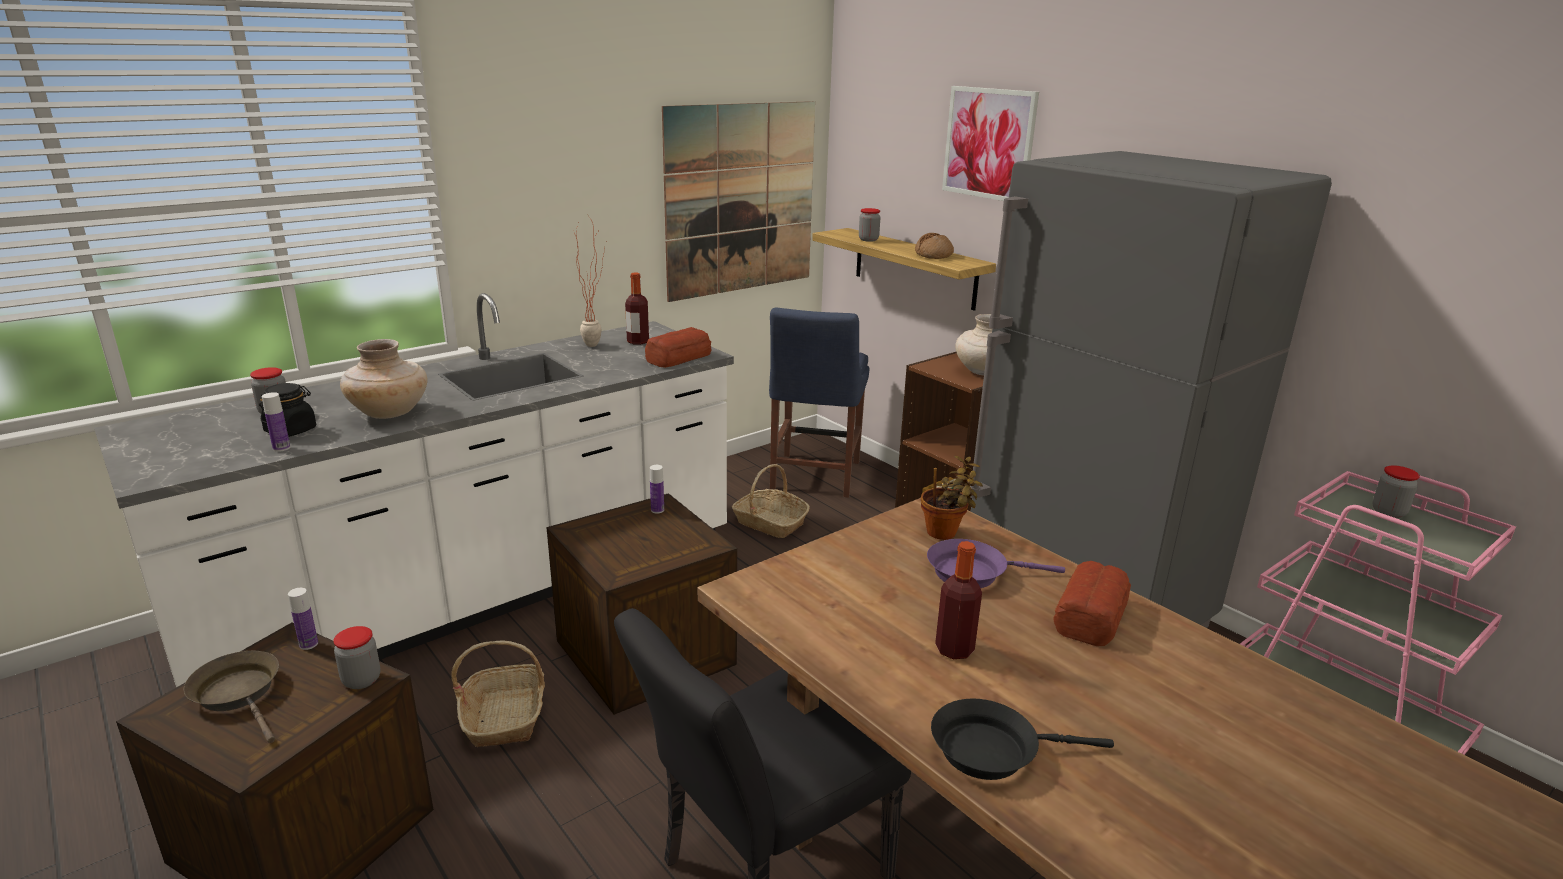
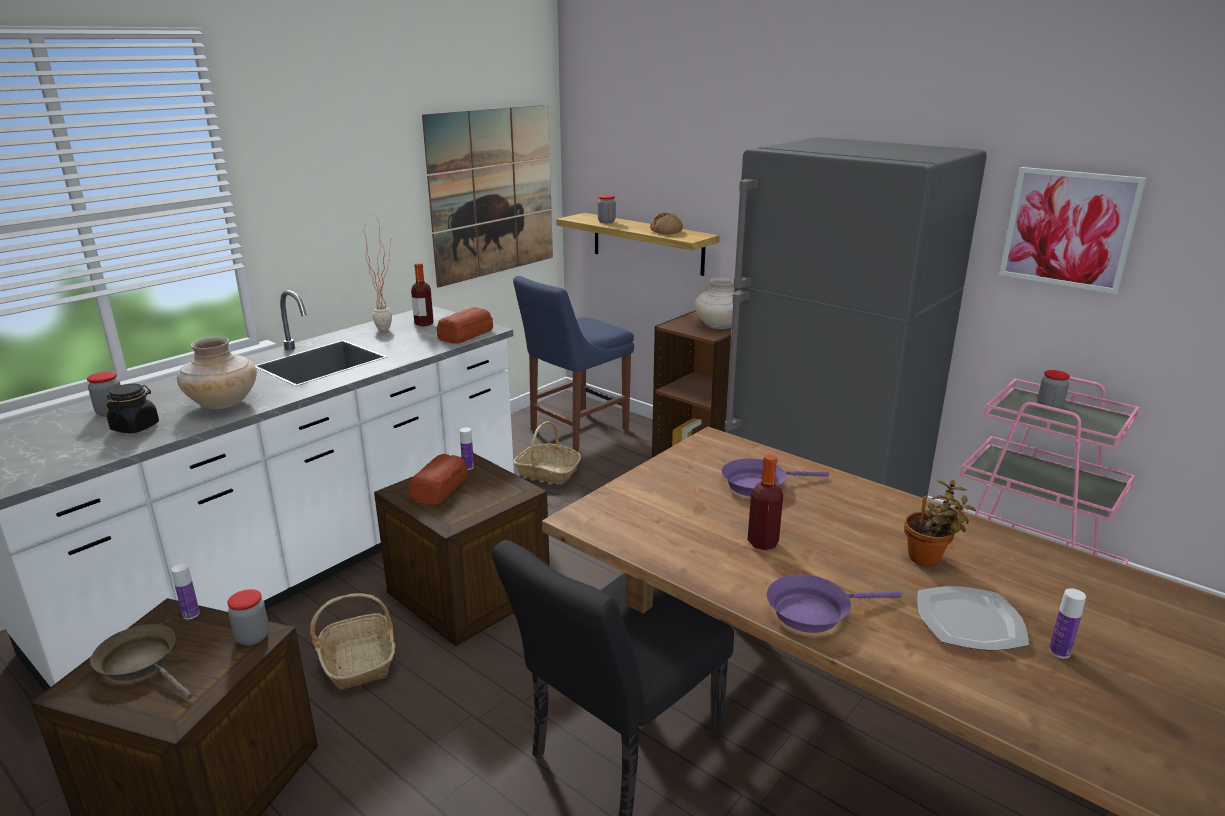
camera: 10 degrees left, 0 degrees up
(281, 448) = (134, 443): bottle -> bottle (1059, 652)
(814, 477) = (575, 430): blue chair -> blue chair turned 45 degrees clockwise
(945, 533) = (727, 456): potted plant -> potted plant (928, 558)
(989, 143) = (706, 135): picture -> picture (1069, 229)
(992, 750) = (814, 611): black frying pan -> purple frying pan
(1091, 615) = (857, 505): bread -> bread (440, 487)
(1199, 794) = (970, 621): none -> plate

